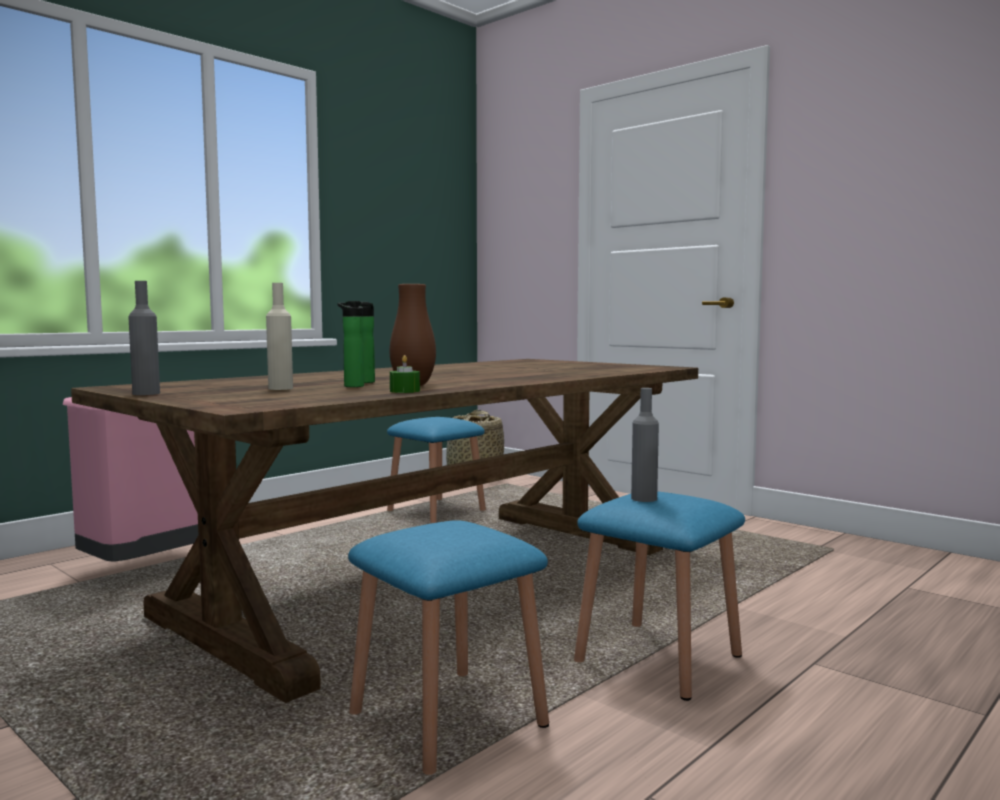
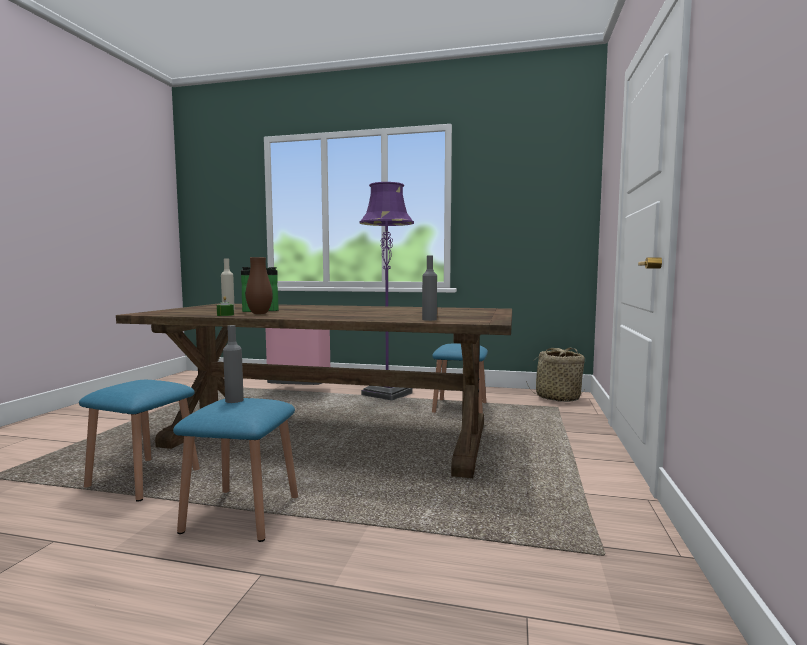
camera: 60 degrees right, 0 degrees up
(146, 393) = (195, 307): grey bottle -> grey bottle (429, 319)
(301, 526) = (387, 394): none -> purple floor lamp

